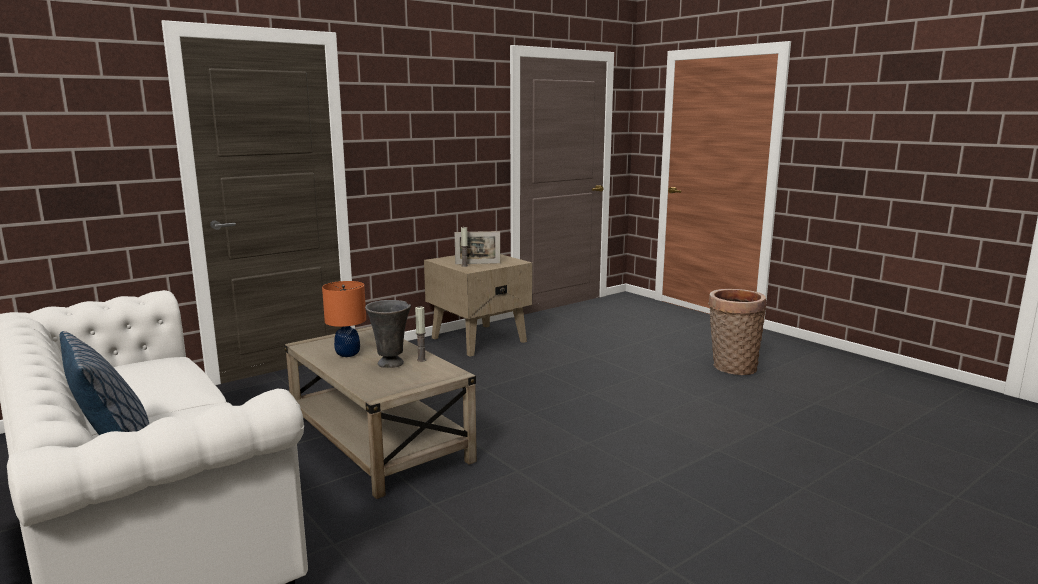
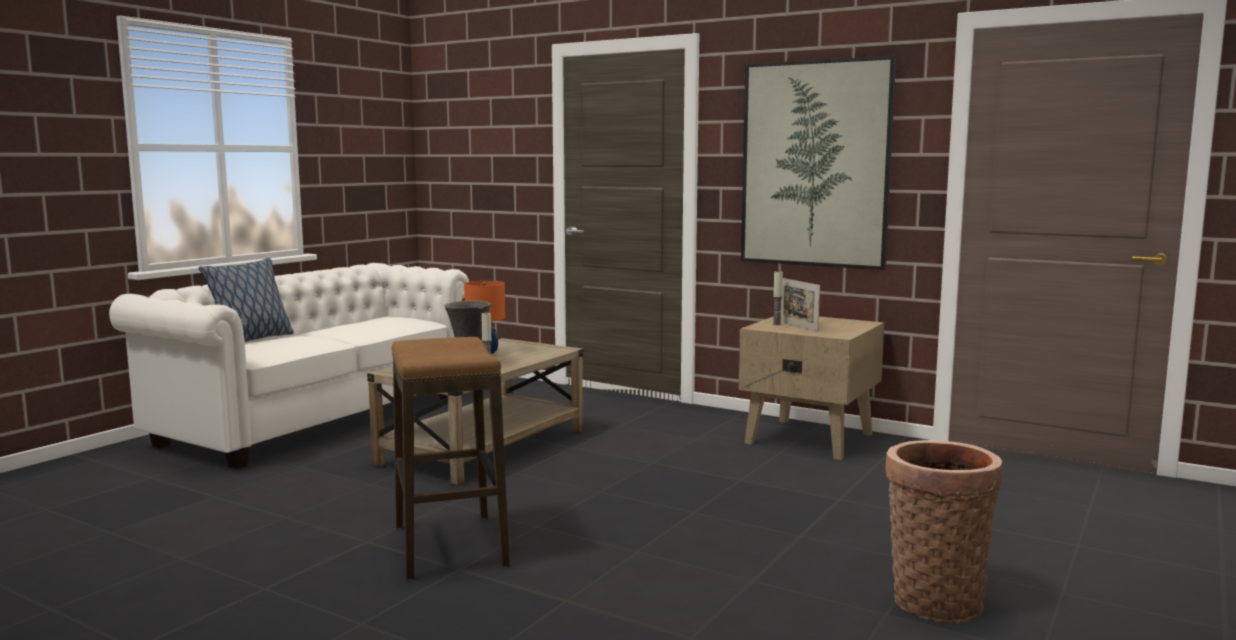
camera: 70 degrees right, 5 degrees down
(435, 145) = (815, 164): none -> picture
(612, 478) = (450, 546): none -> stool

